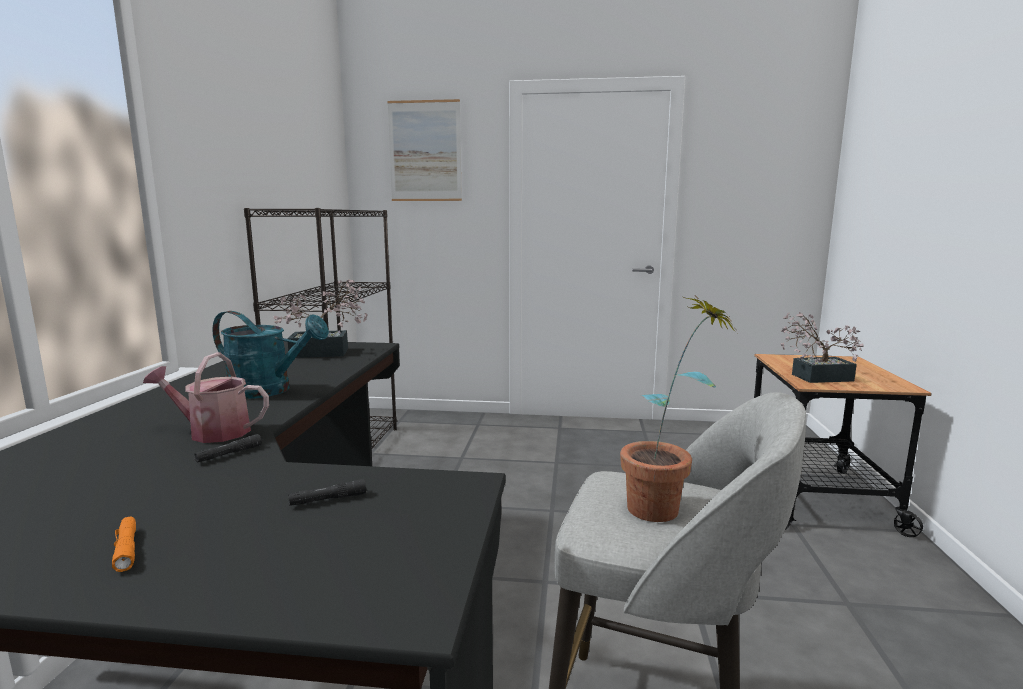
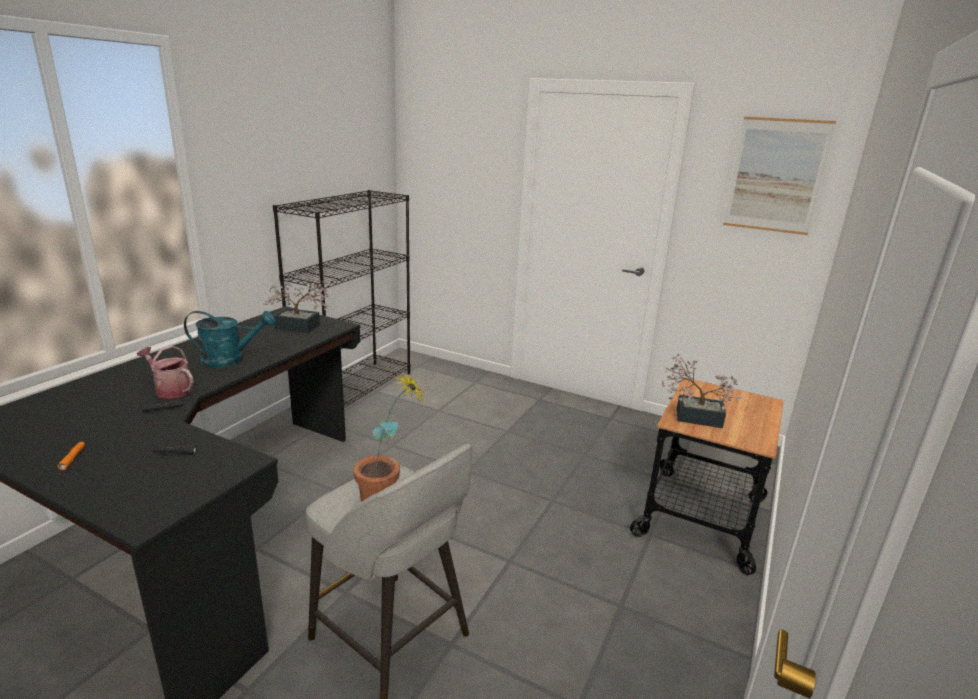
camera: 20 degrees right, 10 degrees up
(269, 391) = (230, 360): turquoise watering can -> turquoise watering can turned 45 degrees counterclockwise
(425, 151) = (456, 138): picture -> picture (776, 176)

